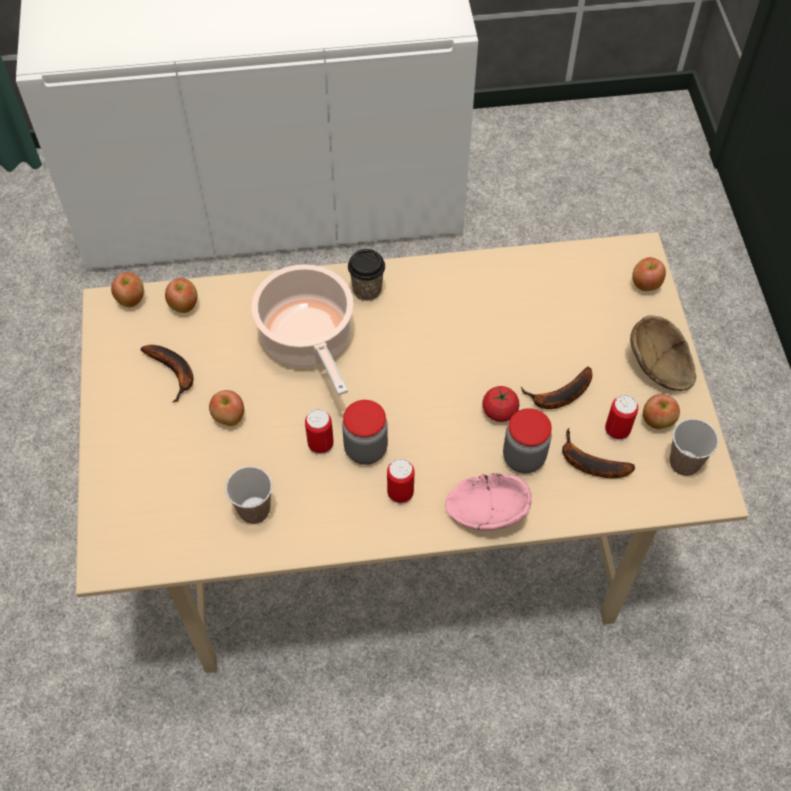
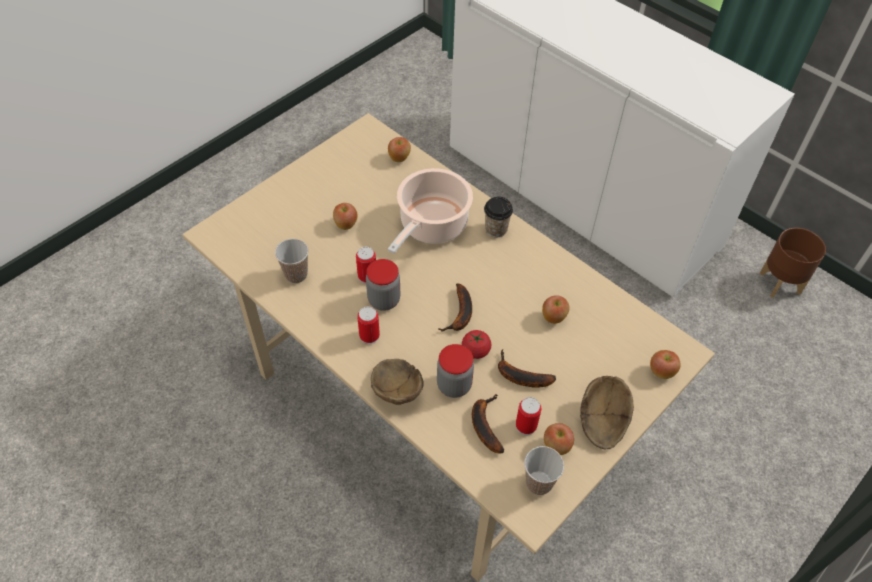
camera: 50 degrees right, 5 degrees down
(131, 299) = (381, 135): apple -> apple (554, 317)
(174, 372) = (352, 183): banana -> banana (460, 314)
(485, 510) = (396, 388): pink bowl -> brown bowl
(522, 143) = (780, 283): none -> brown planter

